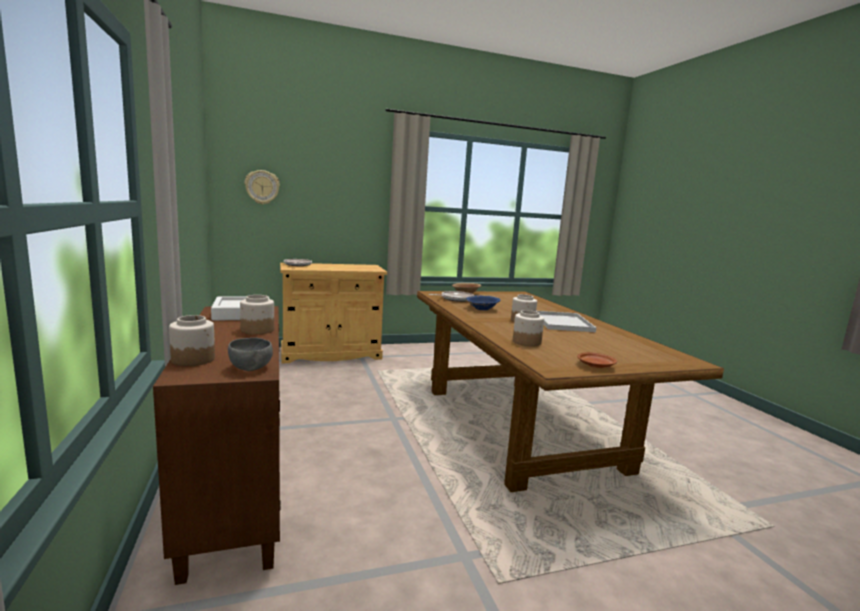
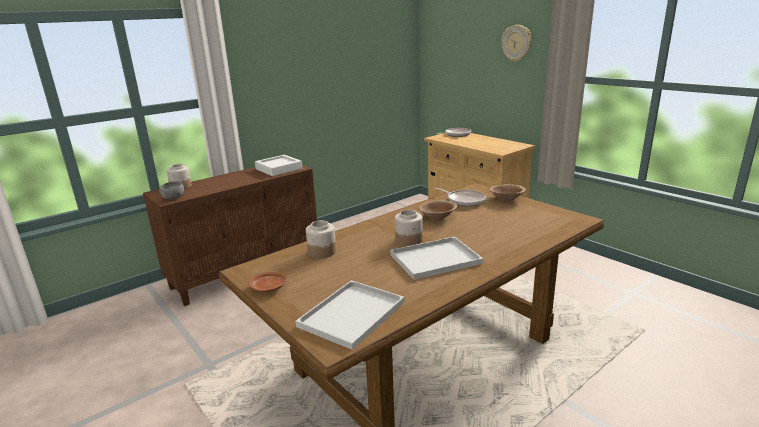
camera: 70 degrees right, 10 degrees up
(257, 330) = (244, 181): jar -> none
(262, 187) = (449, 59): wall clock -> wall clock (516, 43)
(482, 309) = (437, 217): blue bowl -> brown bowl
(645, 351) = (352, 313): none -> white tray

